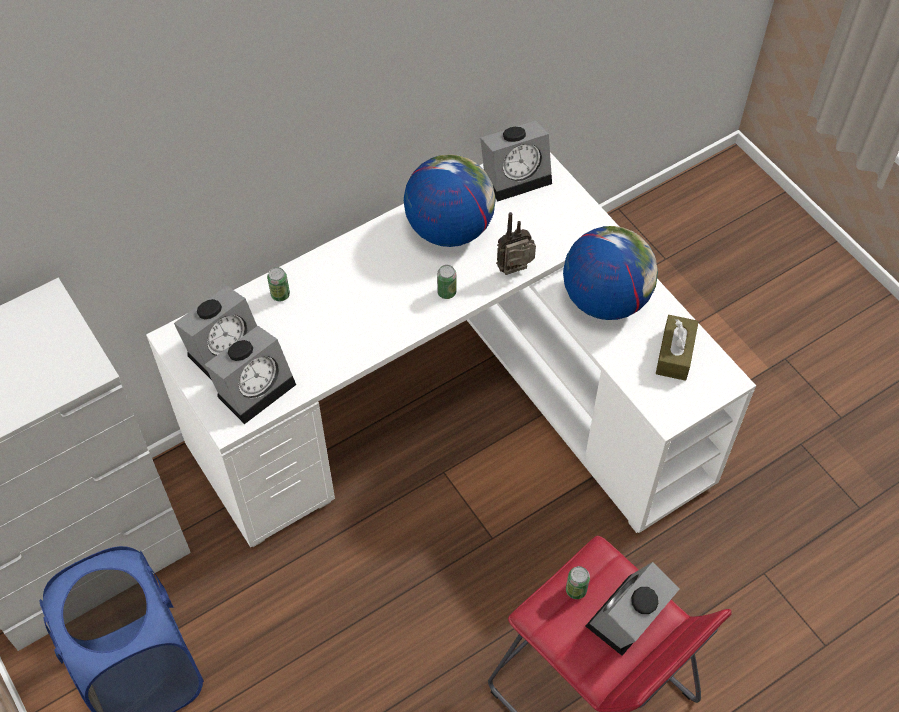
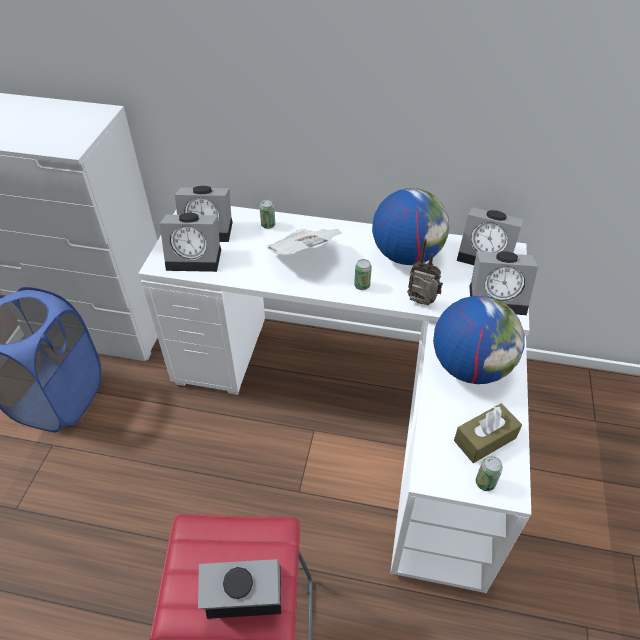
camera: 45 degrees right, 10 degrees down
(356, 301) = (303, 255): none -> newspaper
(570, 215) = (499, 298): none -> alarm clock
(576, 590) = (234, 539): can -> can (485, 483)

